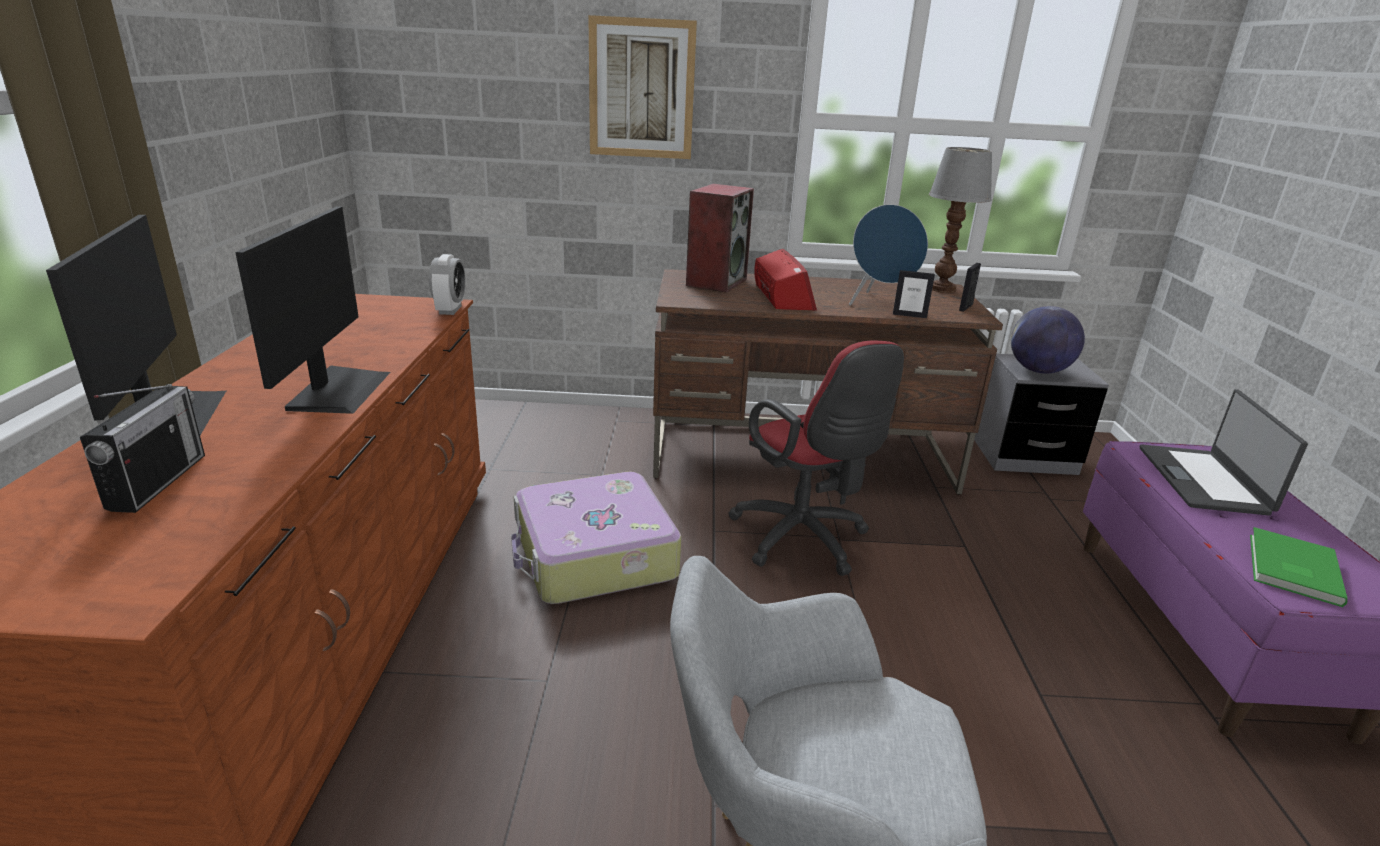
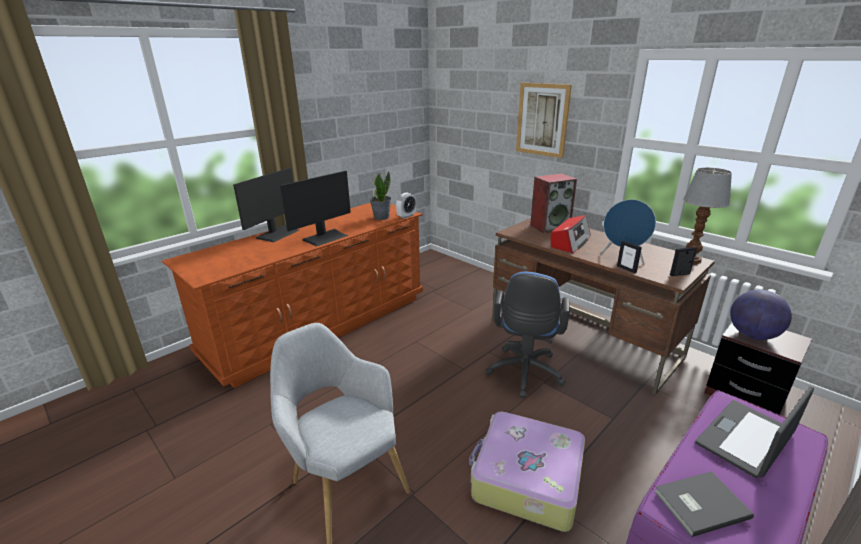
camera: 45 degrees right, 0 degrees up
(158, 482) = (248, 252): radio -> none
(397, 322) = (381, 217): none -> potted plant
(593, 556) = (427, 340): suitcase -> suitcase (526, 478)
(803, 541) = (524, 374): red office chair -> blue office chair
(1025, 457) = (744, 396): grey nightstand -> brown nightstand
(1290, 568) = (698, 503): green book -> grey book

